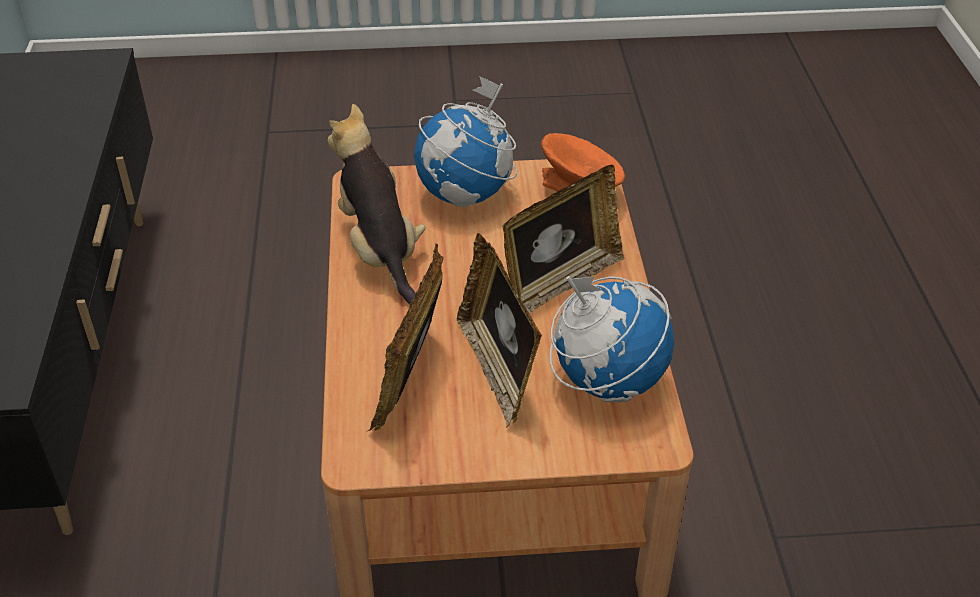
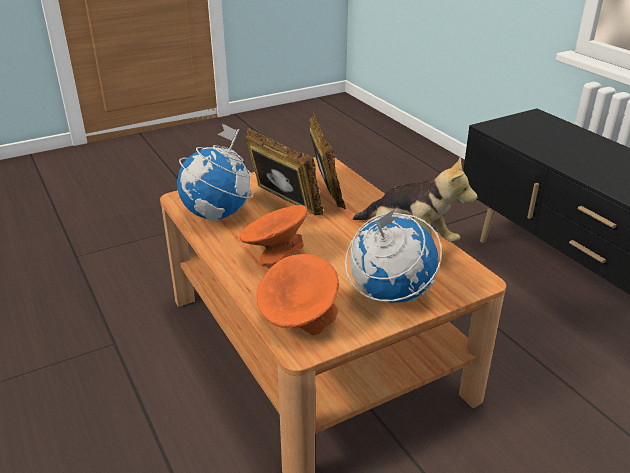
camera: 155 degrees right, 10 degrees down
(560, 282) = (274, 254): picture frame -> orange bowl

